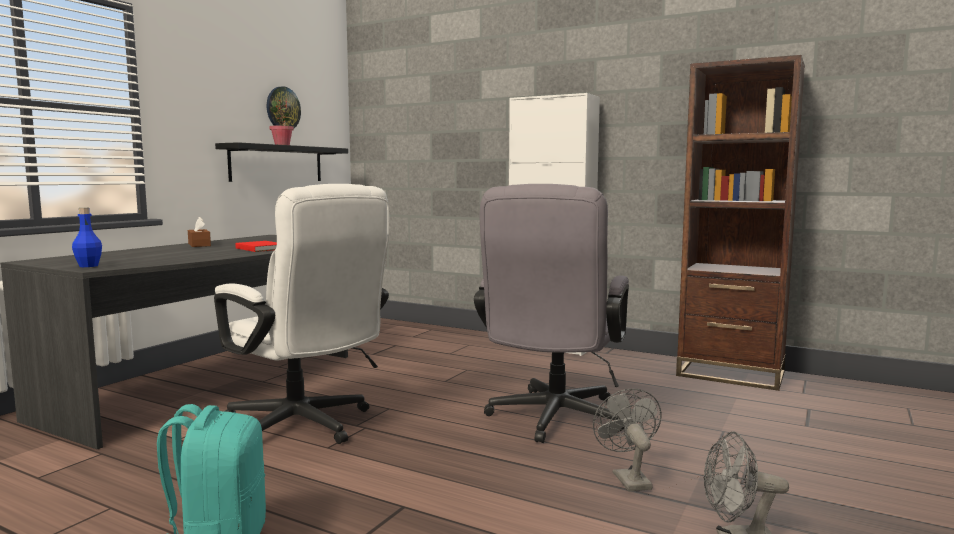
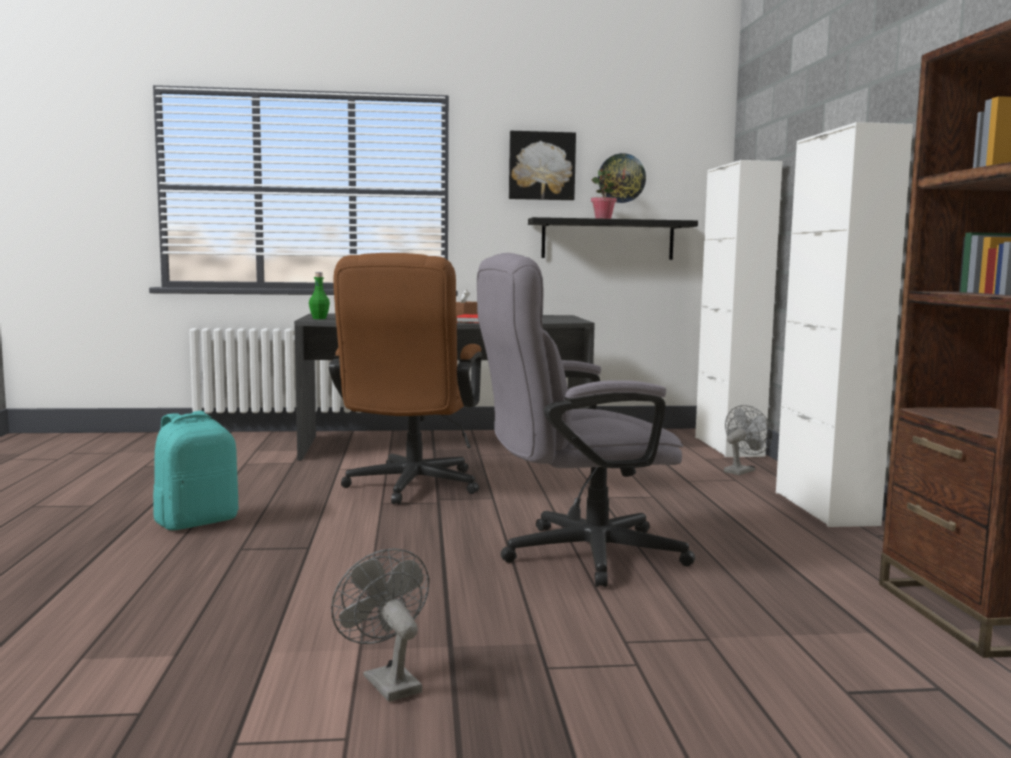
camera: 55 degrees right, 0 degrees up
(88, 266) = (319, 318): blue bottle -> green bottle
(222, 91) = (541, 166): none -> picture
(305, 427) = (409, 488): white office chair -> brown office chair
(399, 325) = (728, 447): none -> white cabinet
(628, 478) = (475, 611): grey fan -> grey fan (741, 471)

